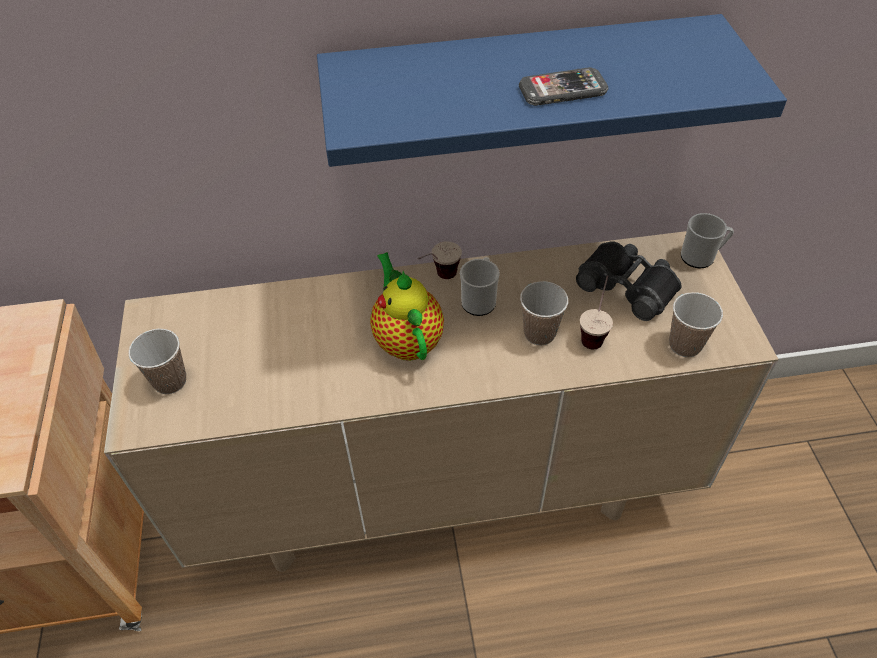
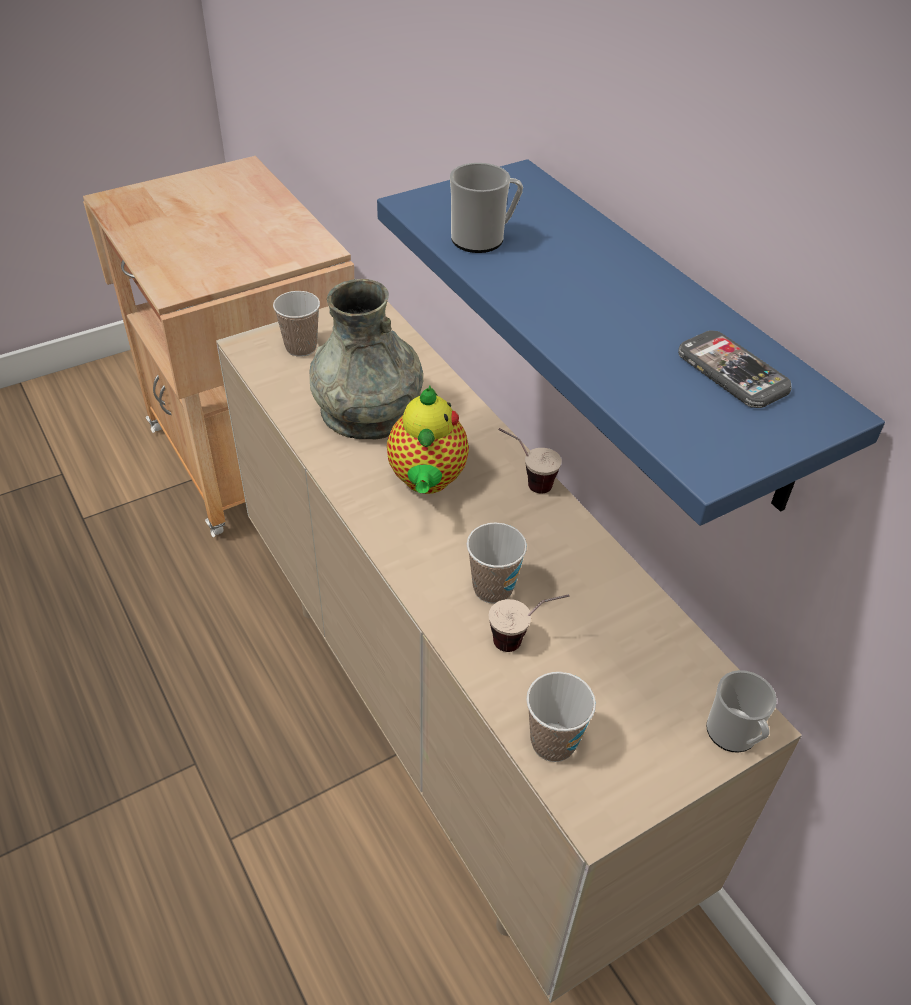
camera: 65 degrees right, 5 degrees down
(295, 354) = (367, 410): none -> grey vase
(407, 339) = (427, 481): teapot -> teapot turned 135 degrees clockwise
(479, 300) = (514, 523): mug -> mug (483, 239)
(562, 89) = (577, 313): phone -> phone (732, 372)
(628, 286) = (623, 660): black binoculars -> none

